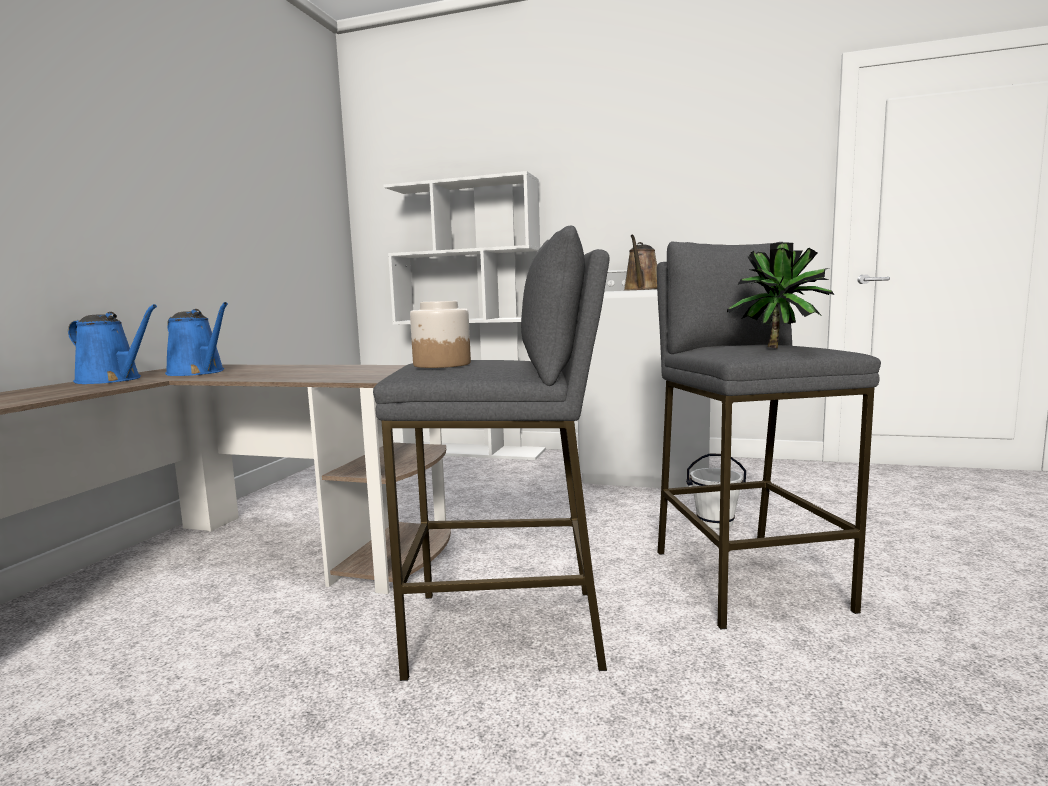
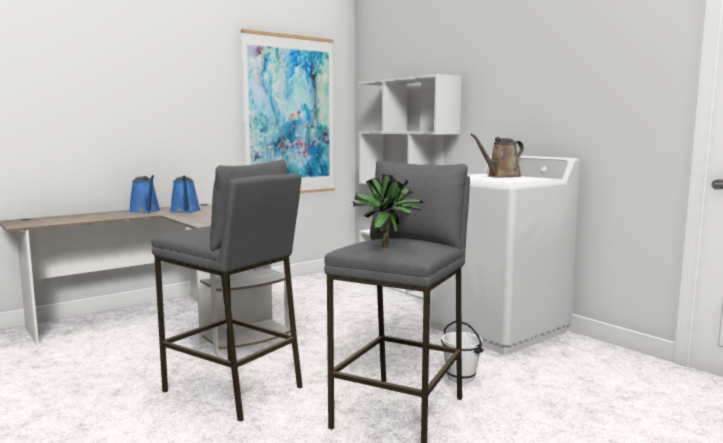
camera: 35 degrees right, 0 degrees up
(284, 229) = (290, 116): none -> picture
(441, 364) = (202, 229): jar -> none

